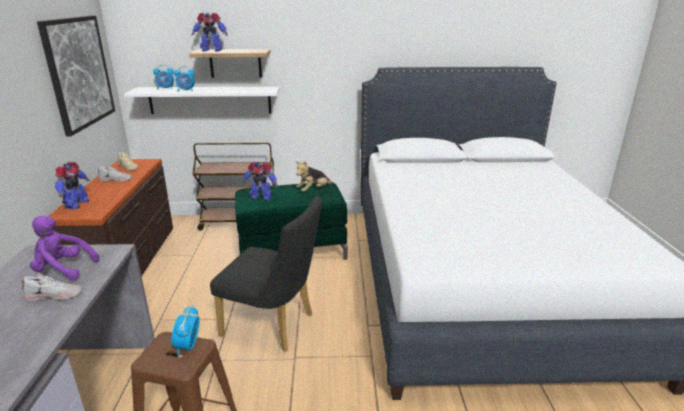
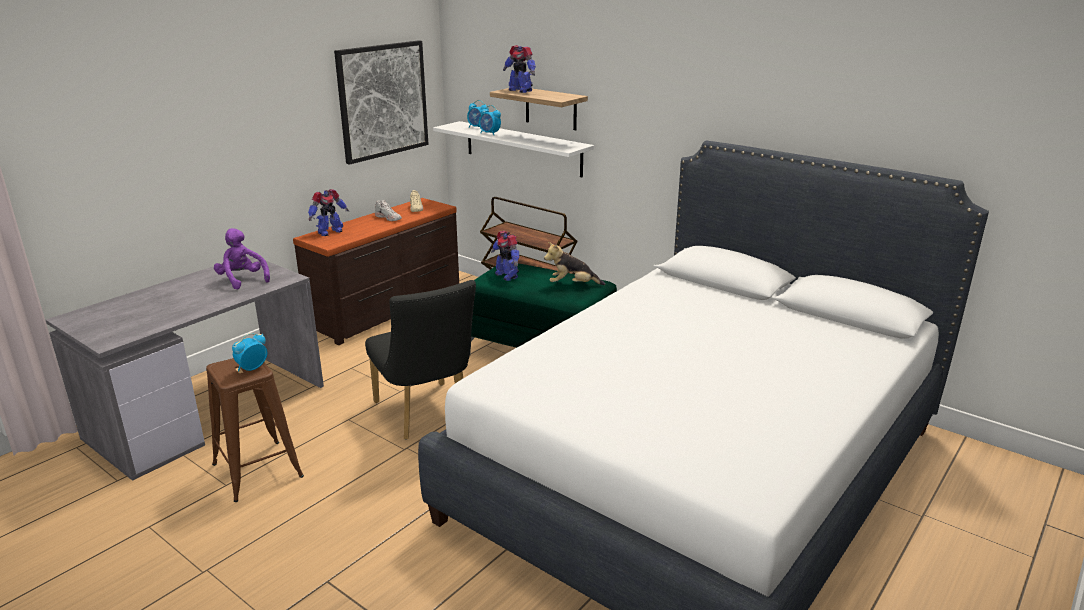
camera: 40 degrees right, 0 degrees up
(55, 295) = (213, 296): white shoe -> none

